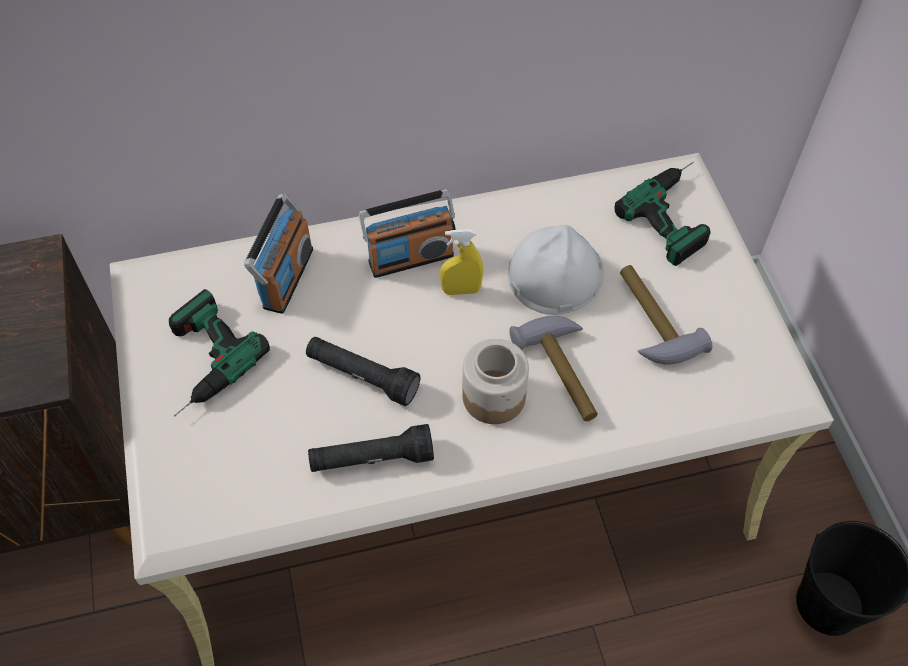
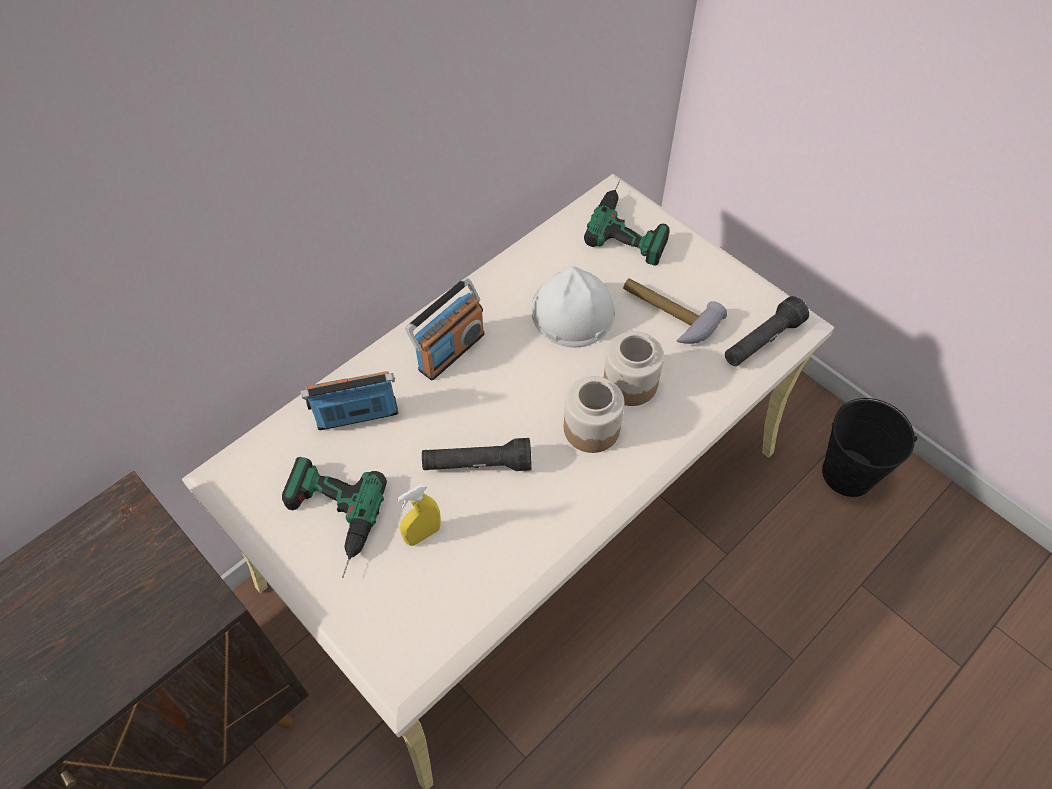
camera: 30 degrees left, 0 degrees up
(287, 278) = (357, 415): radio -> radio turned 90 degrees counterclockwise
(371, 459) = (530, 526): black flashlight -> black flashlight (761, 342)
(461, 290) = (509, 358): yellow spray bottle -> yellow spray bottle (423, 534)
(564, 372) = (631, 383): hammer -> jar

